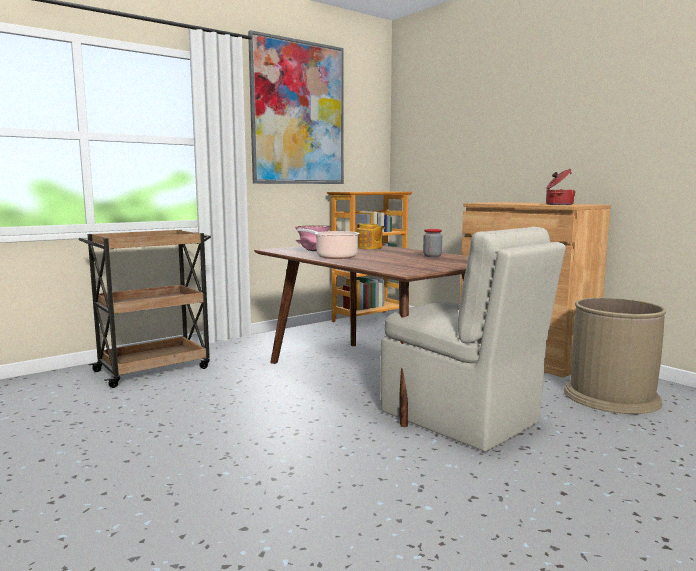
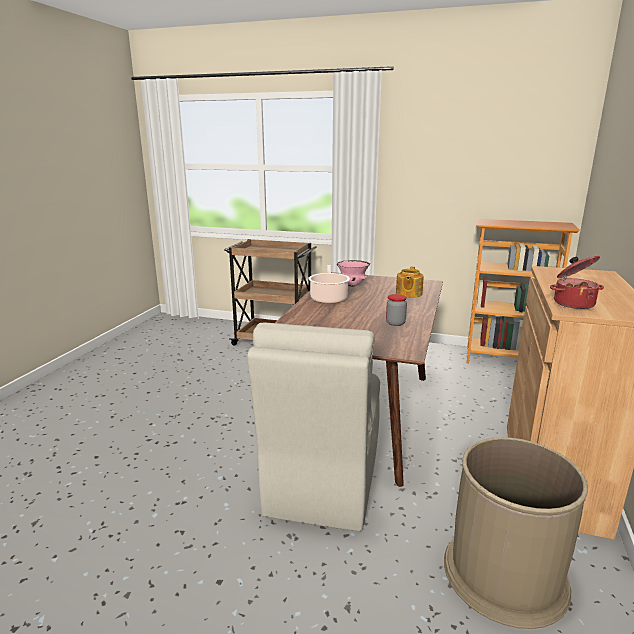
camera: 55 degrees right, 10 degrees up
(298, 113) = (453, 136): picture -> none

